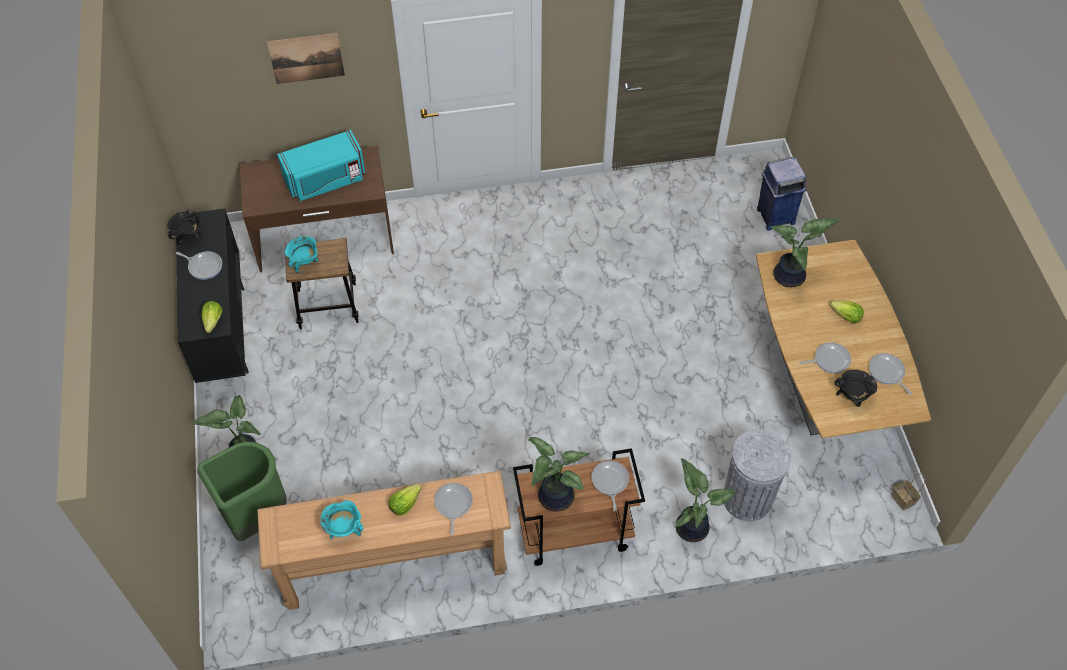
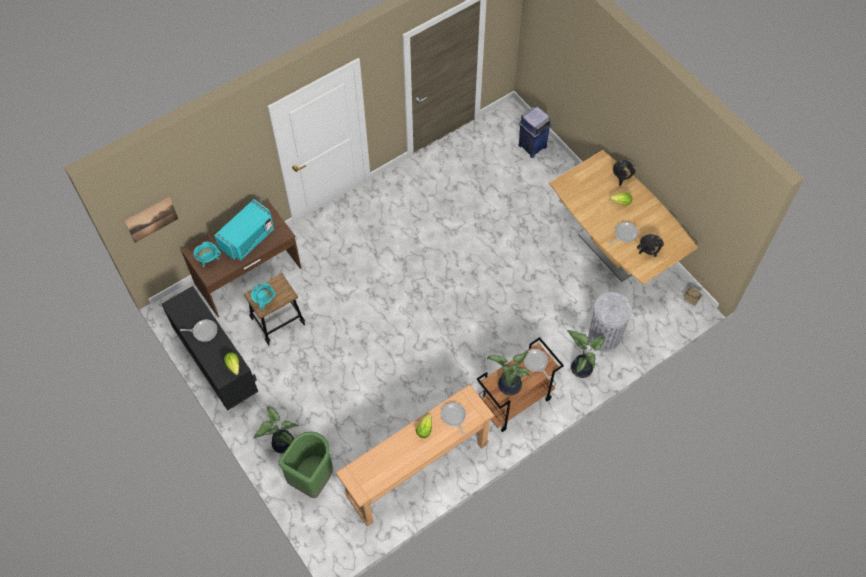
camera: 25 degrees left, 5 degrees up
(189, 237) = (181, 315): black cooking pot -> black cooking pot (621, 178)
(306, 58) = (218, 164): picture -> picture (151, 219)
(344, 530) = (397, 461): turquoise cooking pot -> turquoise cooking pot (209, 260)
(790, 277) = (577, 190): potted plant -> none
(887, 372) = (660, 228): frying pan -> none

